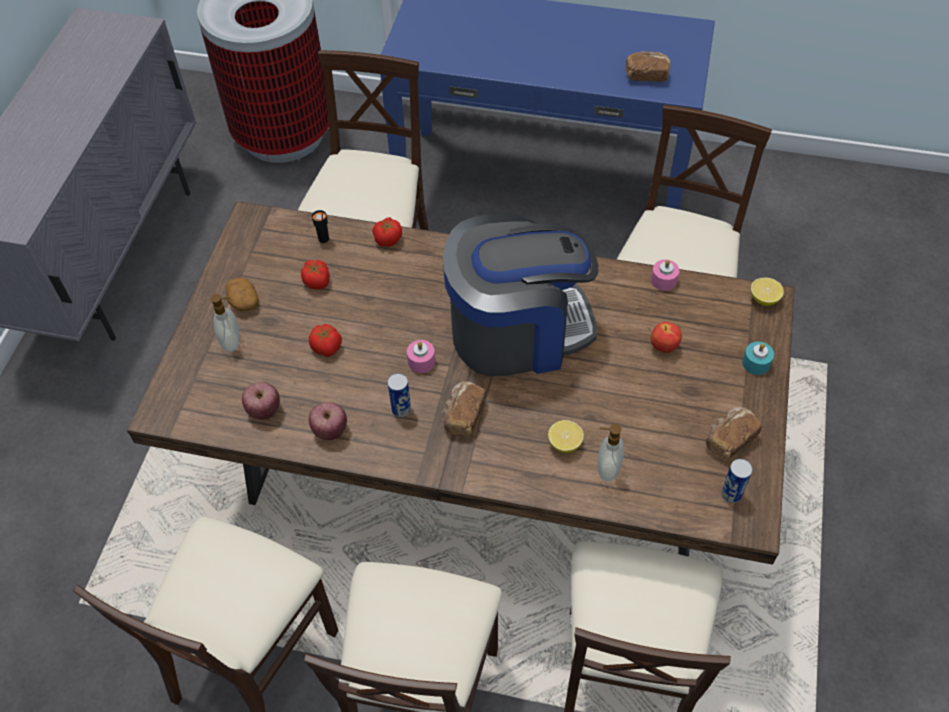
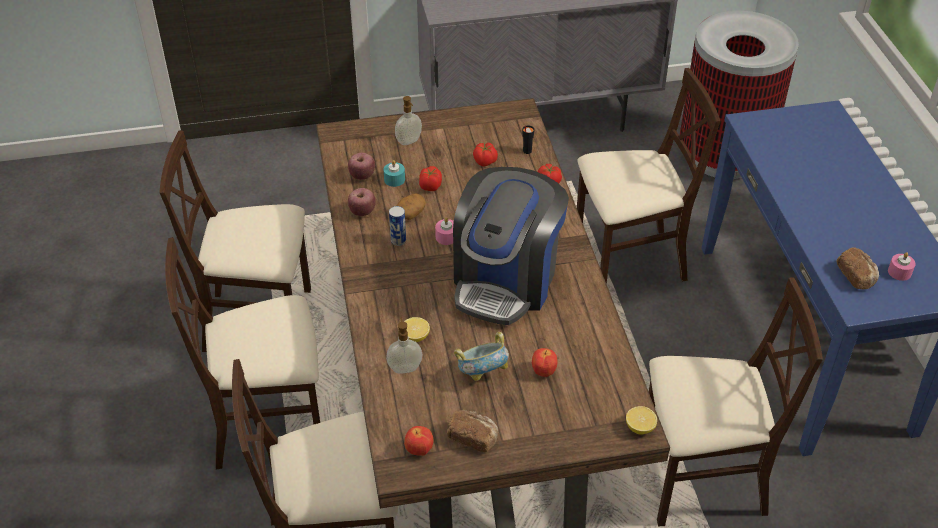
camera: 65 degrees right, 10 degrees down
(243, 301) = (446, 134): potato -> potato (411, 213)
(463, 415) = (410, 274): bread -> none
(518, 331) = (506, 280): coffee machine -> coffee machine turned 60 degrees clockwise
(644, 400) = (482, 373): none -> bowl
(663, 280) = (616, 354): pink candle -> pink candle (899, 272)
(731, 494) = (419, 451): can -> apple
(756, 363) = (563, 437): turquoise candle -> turquoise candle (394, 179)

